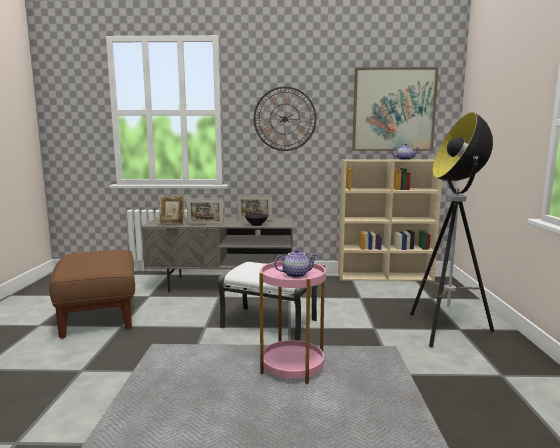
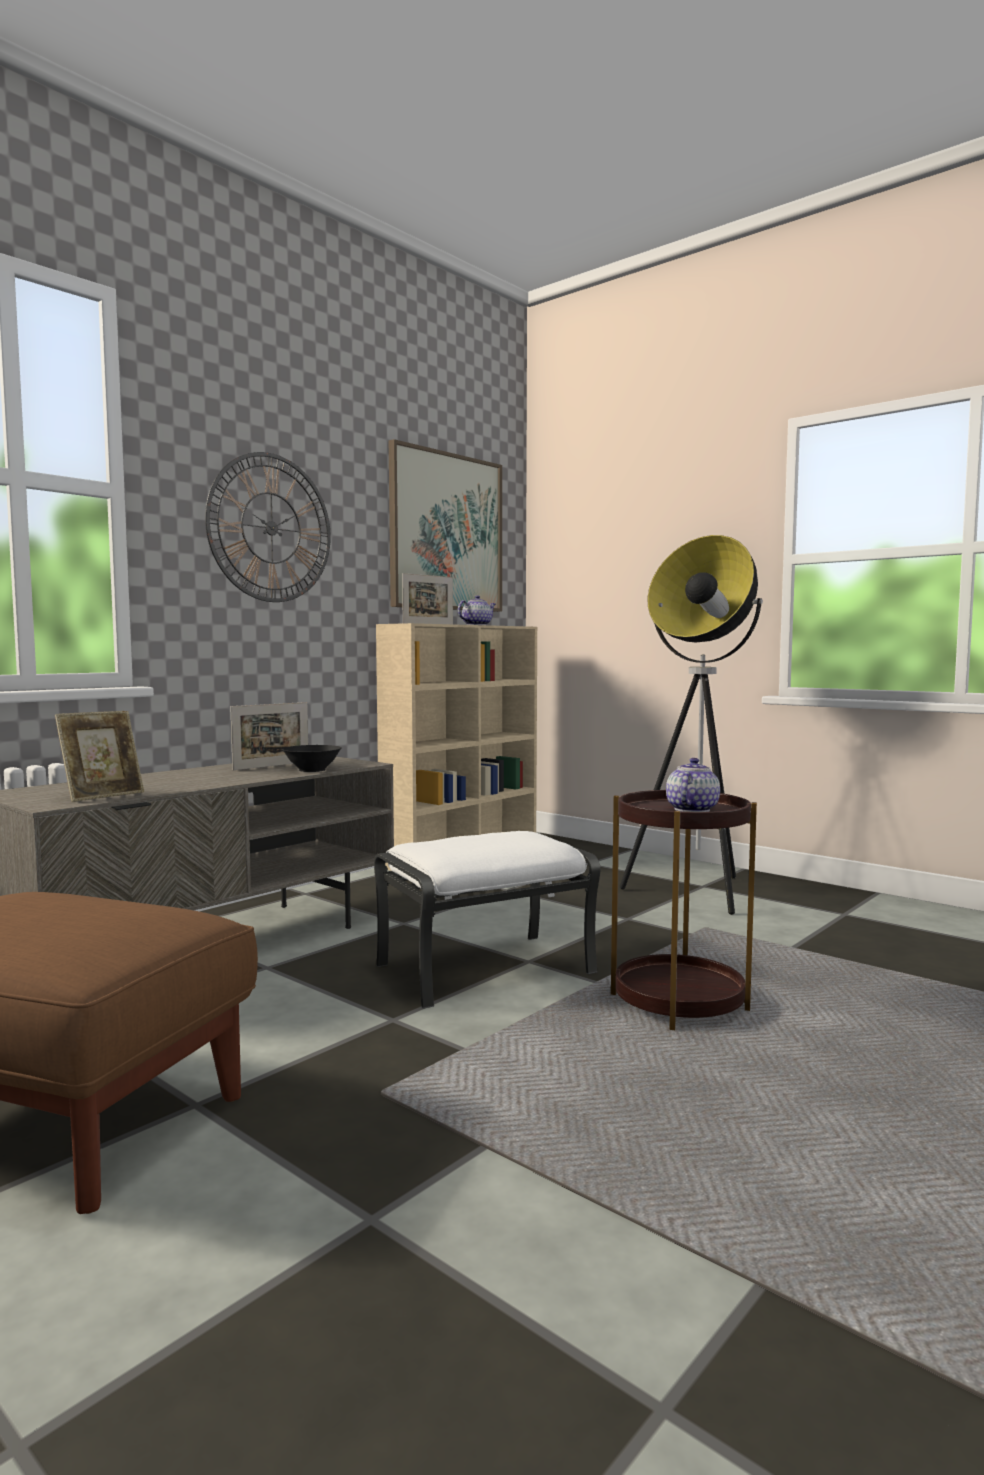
camera: 50 degrees left, 5 degrees down
(205, 224) = (201, 785): picture frame -> picture frame (428, 624)
(292, 367) = (678, 1004): pink side table -> brown side table

